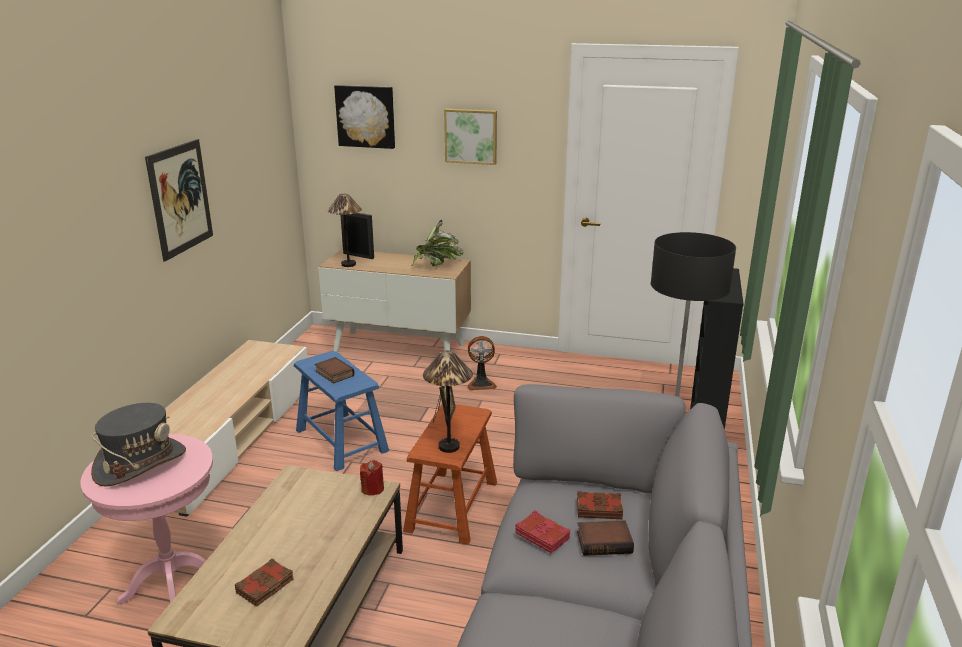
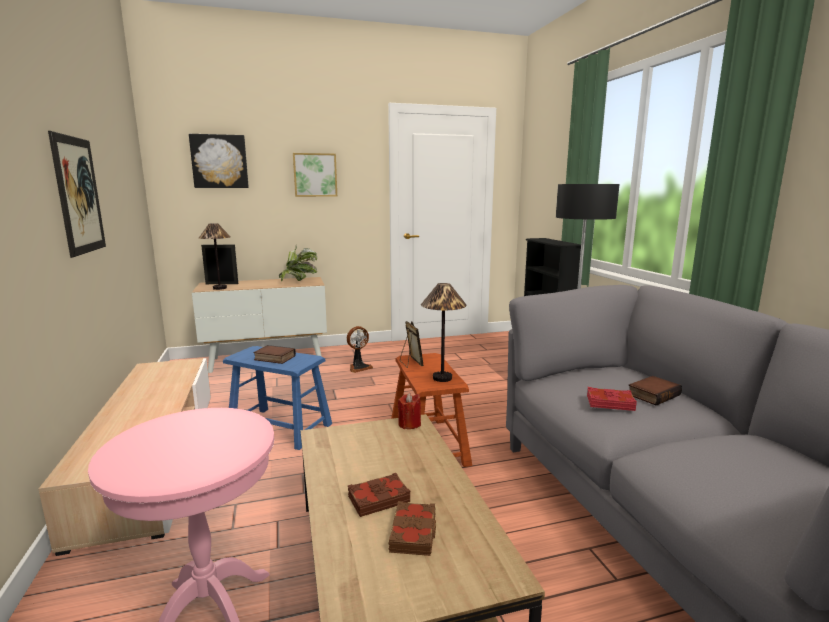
camera: 30 degrees left, 10 degrees down
(140, 463) = (172, 443): grey hat -> none
(599, 509) = (615, 379): brown book -> brown book (378, 499)

